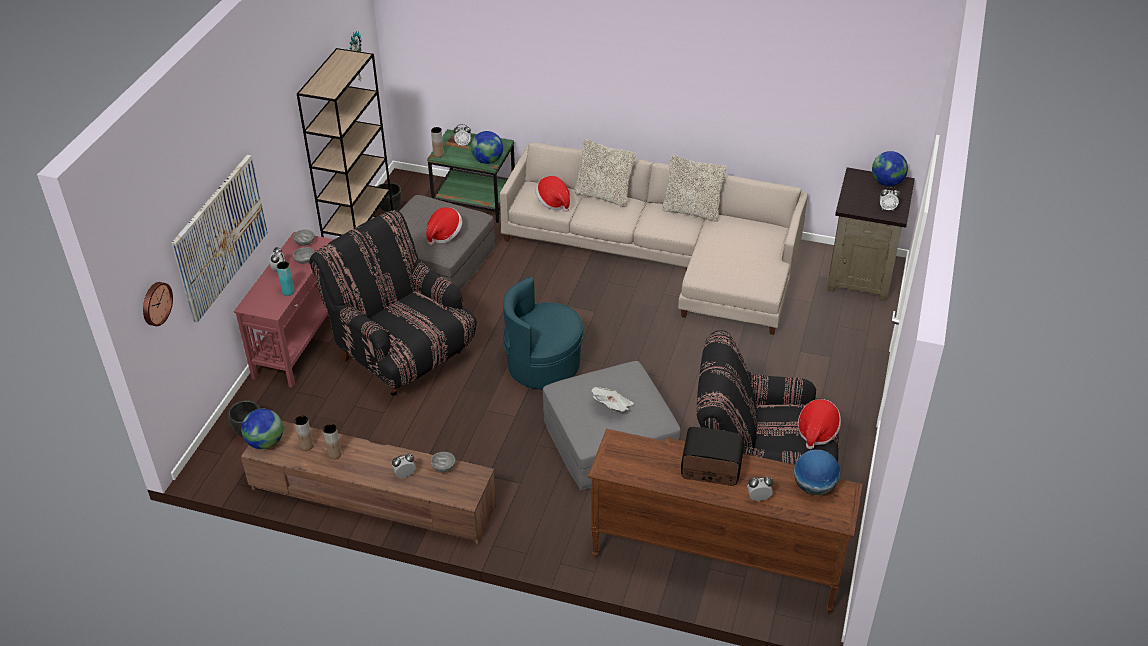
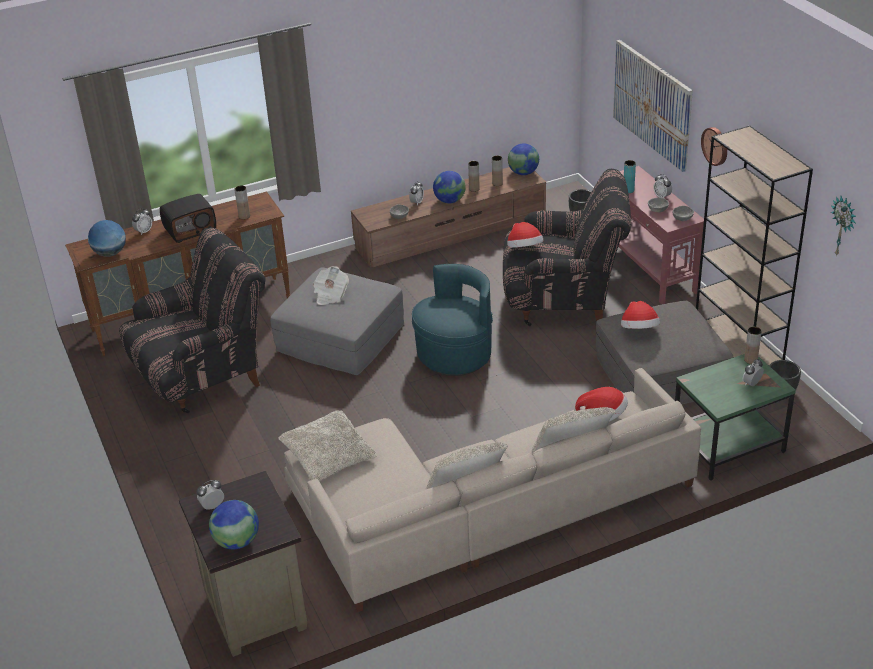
camera: 140 degrees right, 5 degrees down
(155, 303) = (599, 56): wall clock -> wall clock (716, 146)
(487, 161) = (699, 381): globe -> globe (449, 201)
(643, 452) = (244, 216): none -> brown vase
(754, 275) = (328, 456): none -> beige pillow
(816, 432) = (150, 333): hat -> hat (524, 249)

